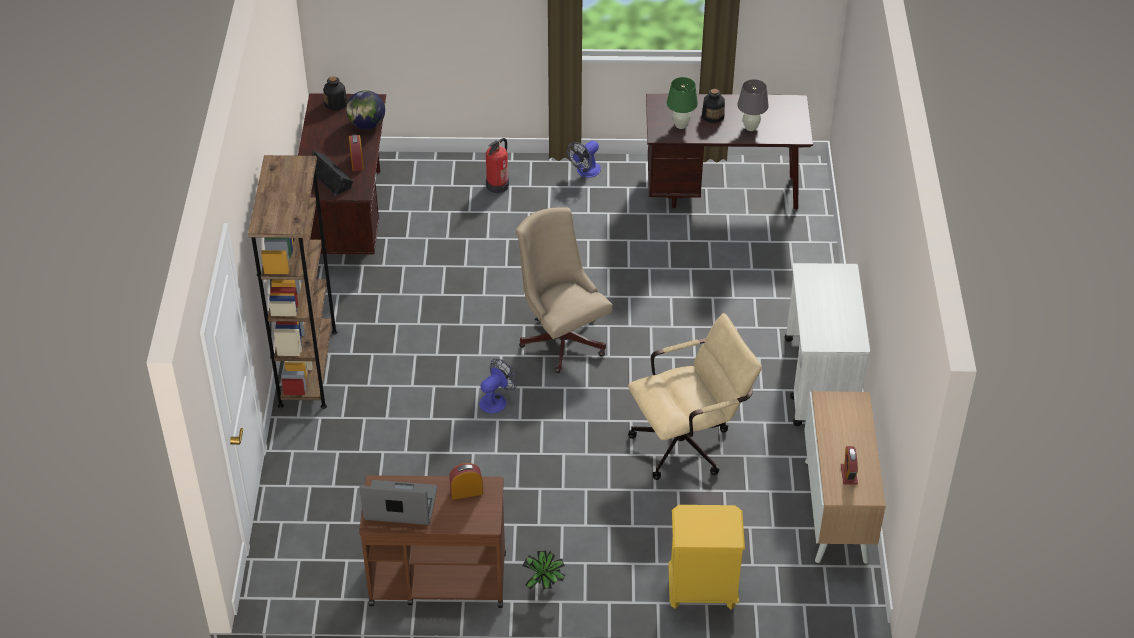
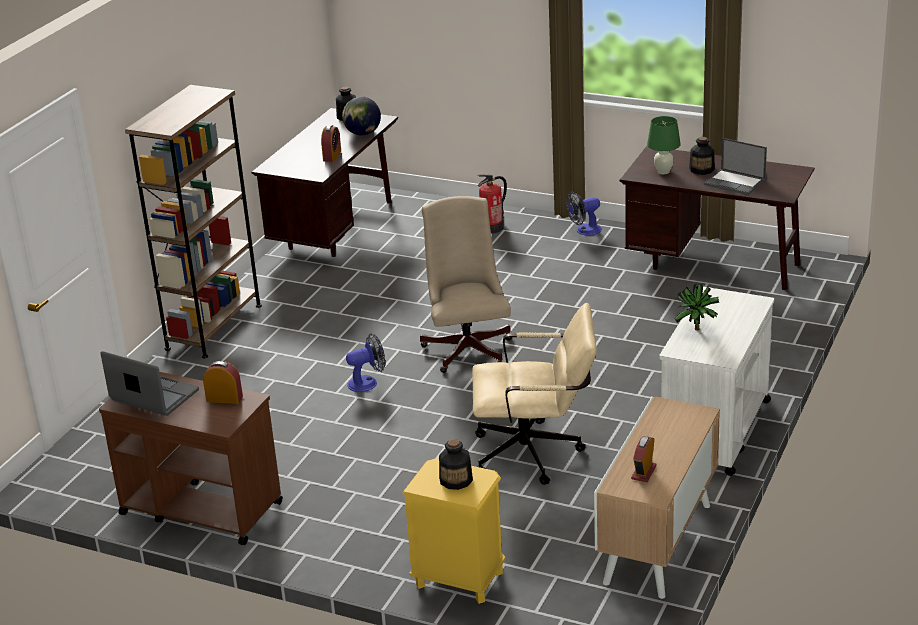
camera: 25 degrees right, 15 degrees down
(331, 177) = (300, 162): black speaker -> none
(545, 587) = (299, 539): potted plant -> potted plant (696, 331)
(710, 523) = (456, 480): none -> bottle
(750, 127) = (735, 182): grey table lamp -> laptop

